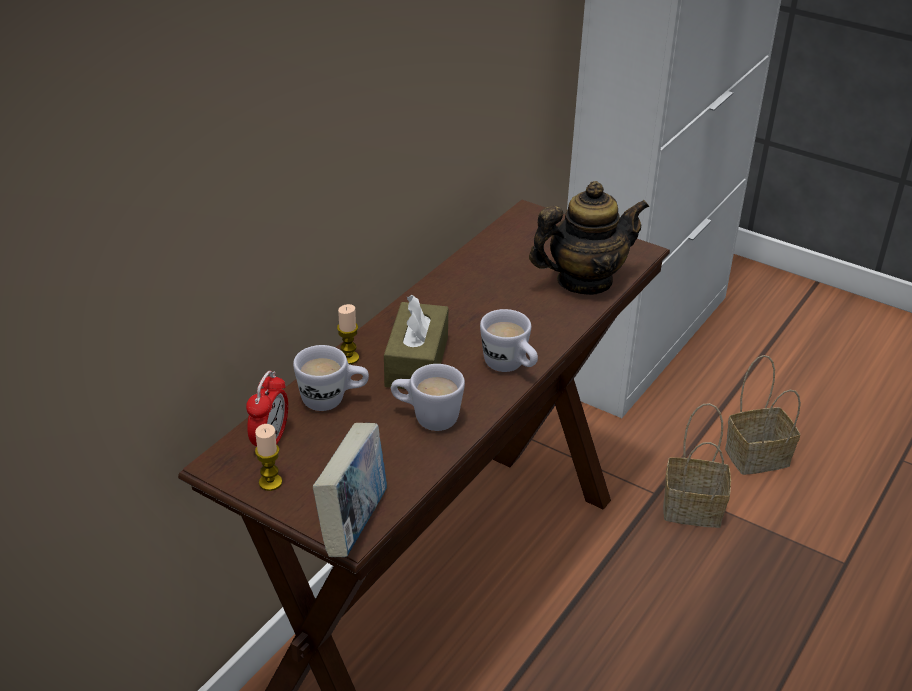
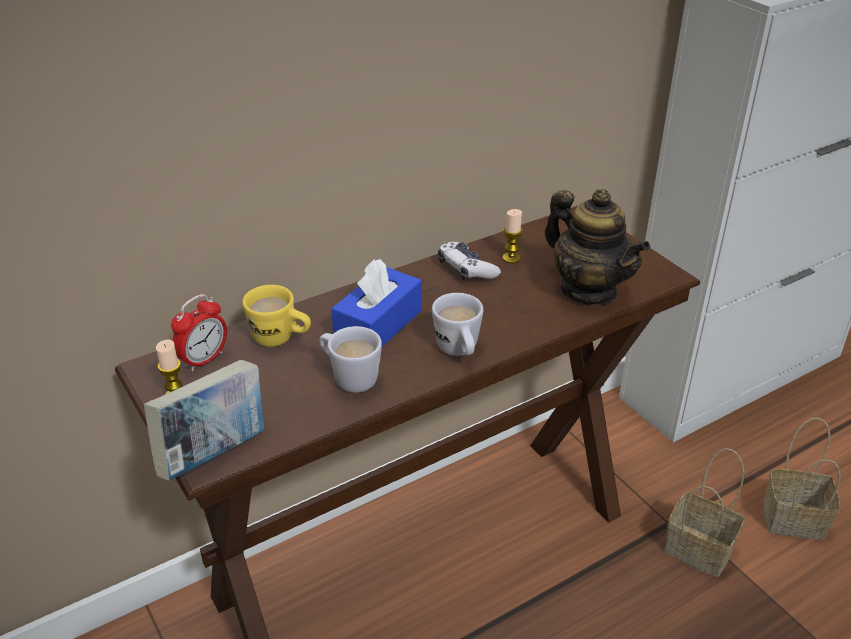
camera: 25 degrees right, 0 degrees up
(333, 400) = (281, 339): white mug -> yellow mug
(349, 358) = (322, 306): candle -> candle (511, 258)
(417, 362) = (378, 325): brown tissue box -> blue tissue box
(460, 288) = (466, 269): none -> game controller
(584, 281) = (589, 290): teapot -> teapot turned 45 degrees clockwise

